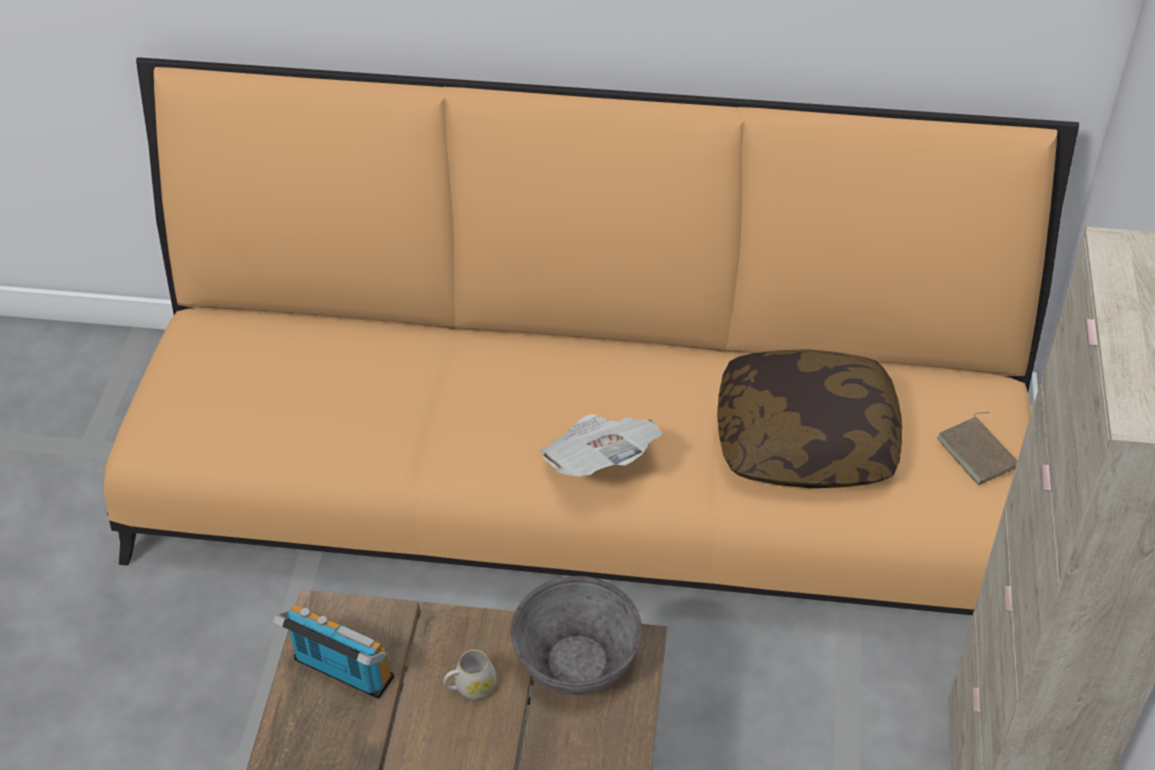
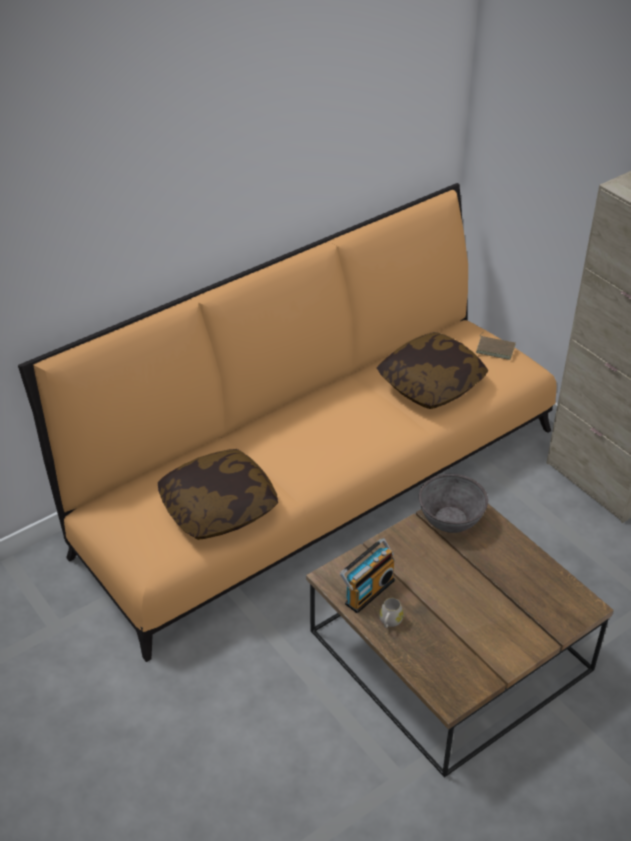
camera: 45 degrees left, 5 degrees down
(309, 418) = (219, 507): none -> pillow
(340, 672) = (367, 591): radio -> radio turned 150 degrees clockwise
(470, 687) = (424, 557): white mug -> white mug (389, 622)
(599, 463) = (367, 442): newspaper -> none

